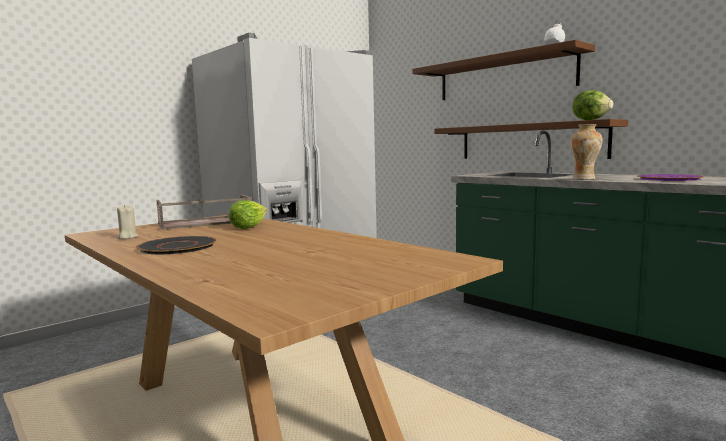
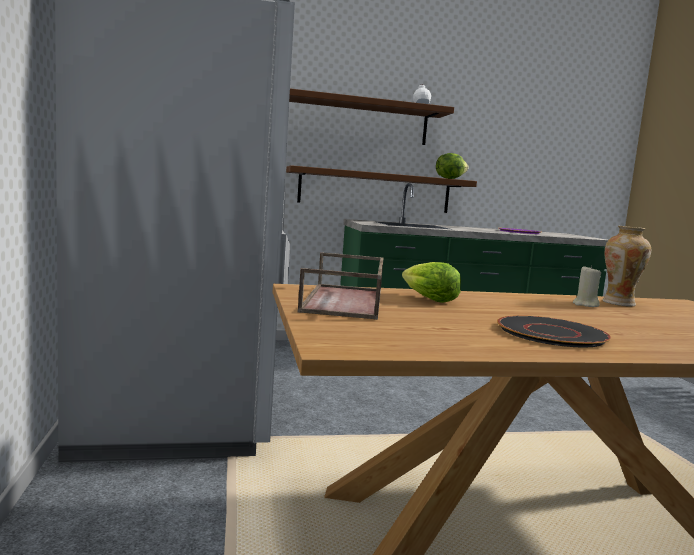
camera: 60 degrees left, 0 degrees up
(127, 237) = (428, 337): beige candle -> beige candle (585, 305)
(584, 179) = (485, 231): vase -> vase (619, 303)

